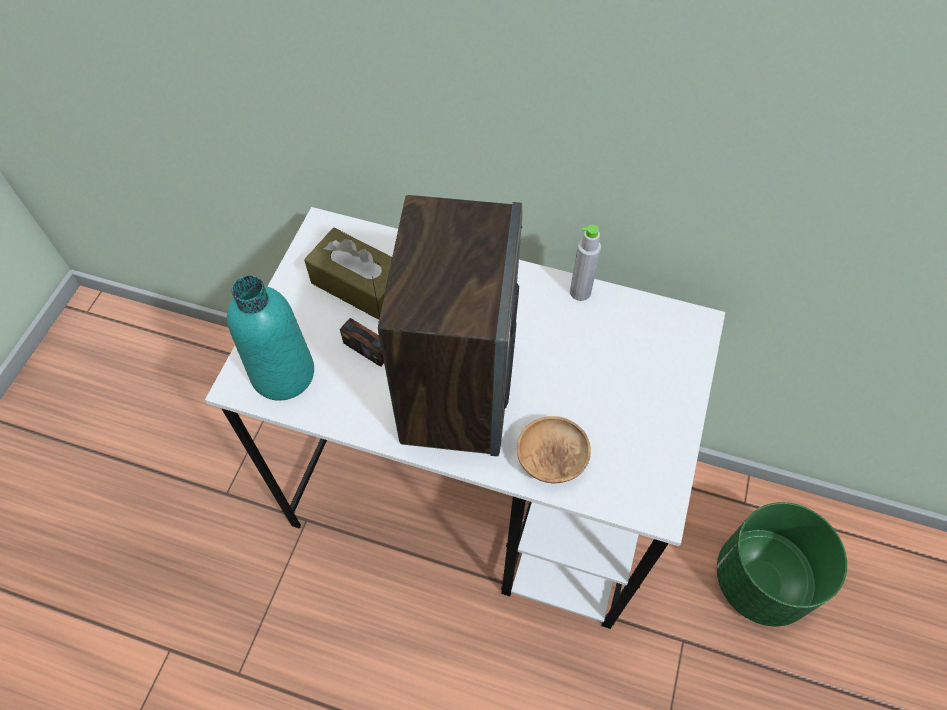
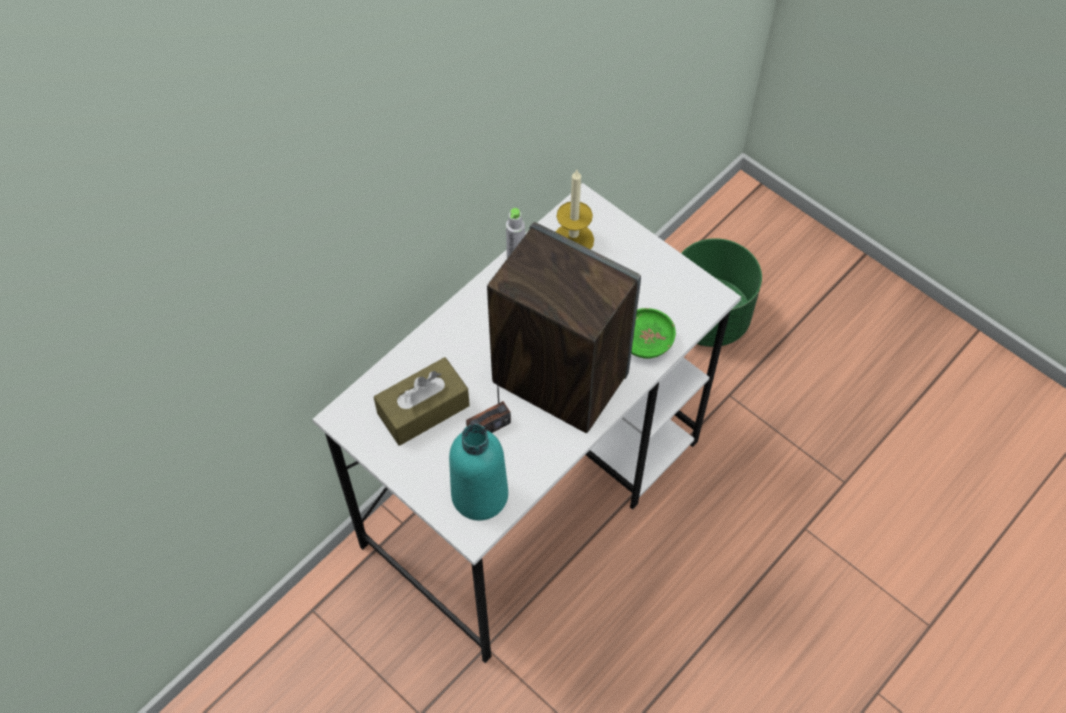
camera: 65 degrees left, 0 degrees up
(551, 458) = (645, 342): brown bowl -> green bowl
(643, 332) = (573, 240): none -> candle

